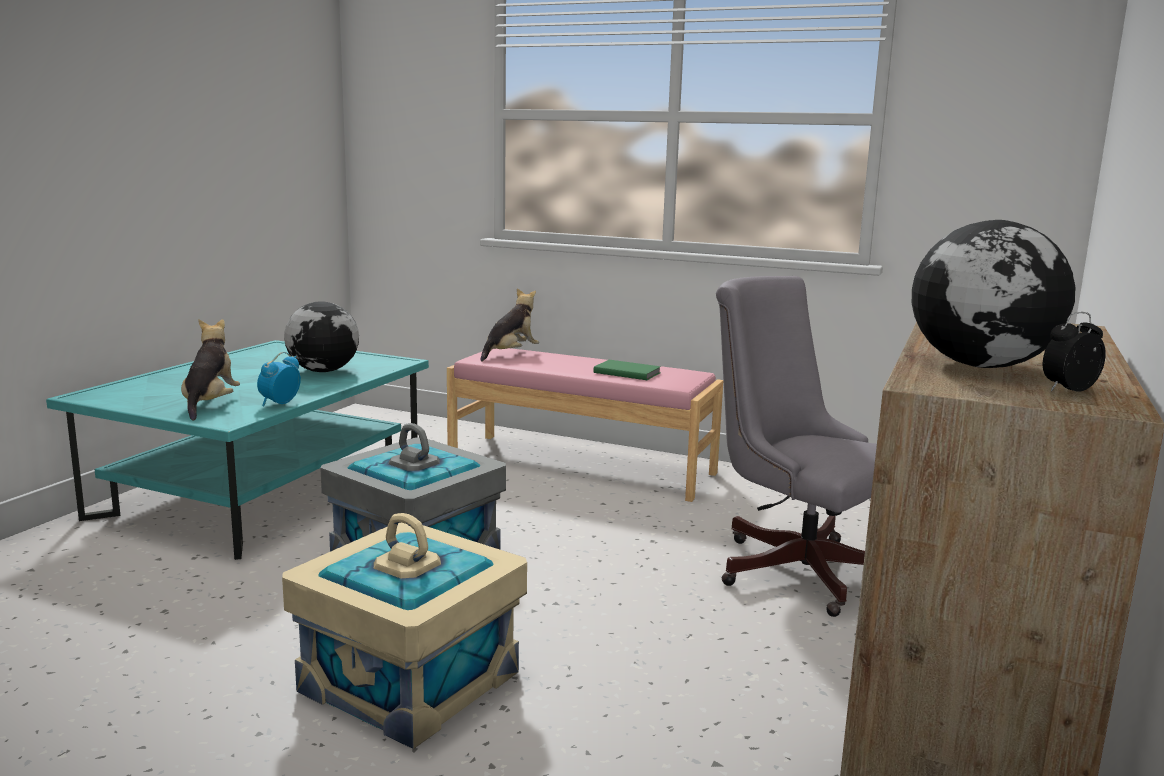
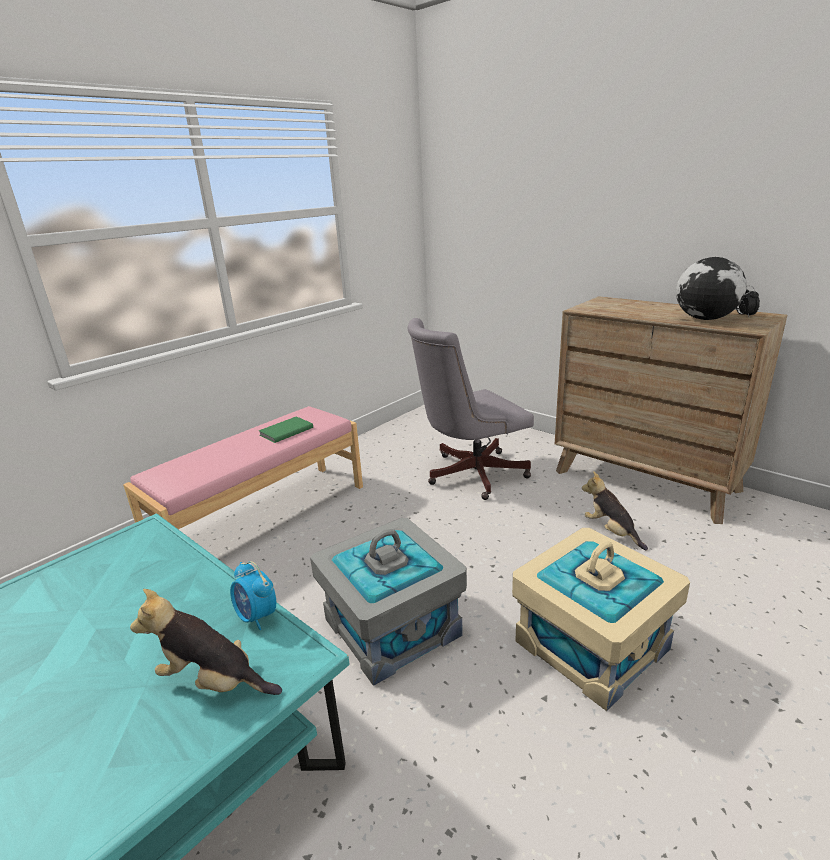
camera: 70 degrees left, 10 degrees up
(323, 371) = (131, 585): globe -> none
(510, 354) = (174, 470): plush toy -> plush toy (611, 531)

